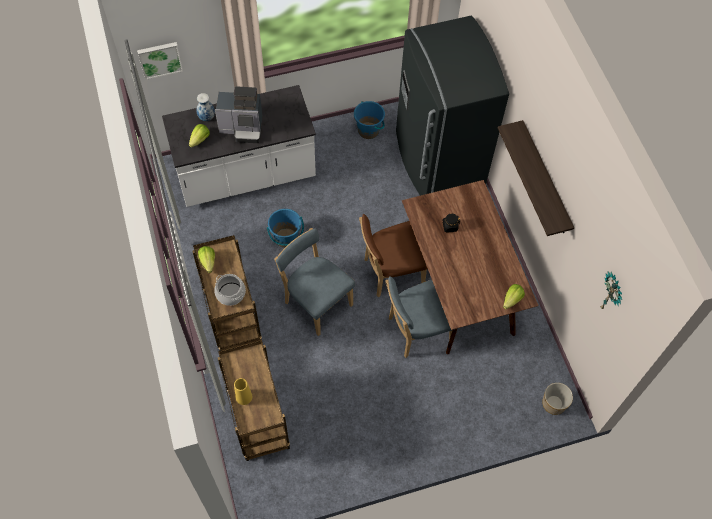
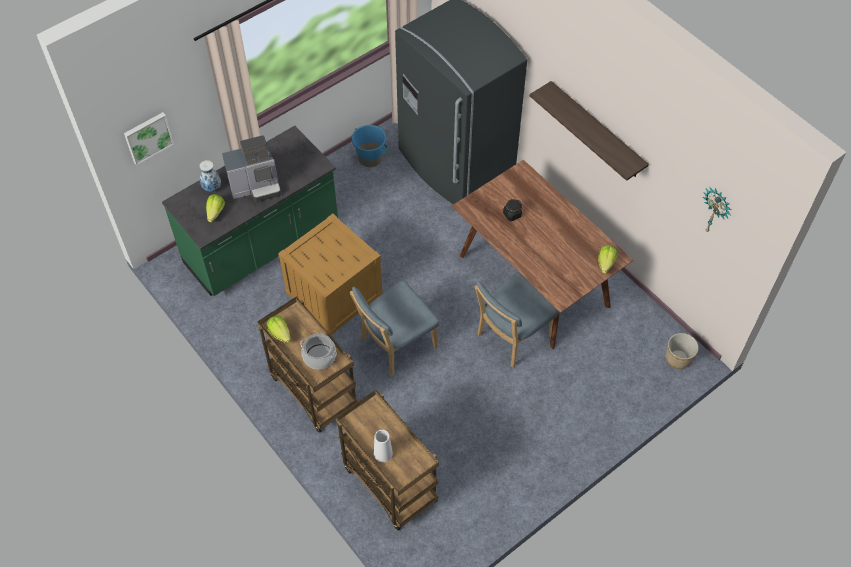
camera: 20 degrees left, 5 degrees down
(244, 397) = (383, 453): yellow vase -> white vase
(246, 176) = (262, 245): white counter -> green counter
(286, 238) = (334, 293): blue bucket -> crate
(316, 302) = (395, 345): blue chair -> blue chair turned 60 degrees counterclockwise
(390, 272) = (458, 289): brown chair -> none

